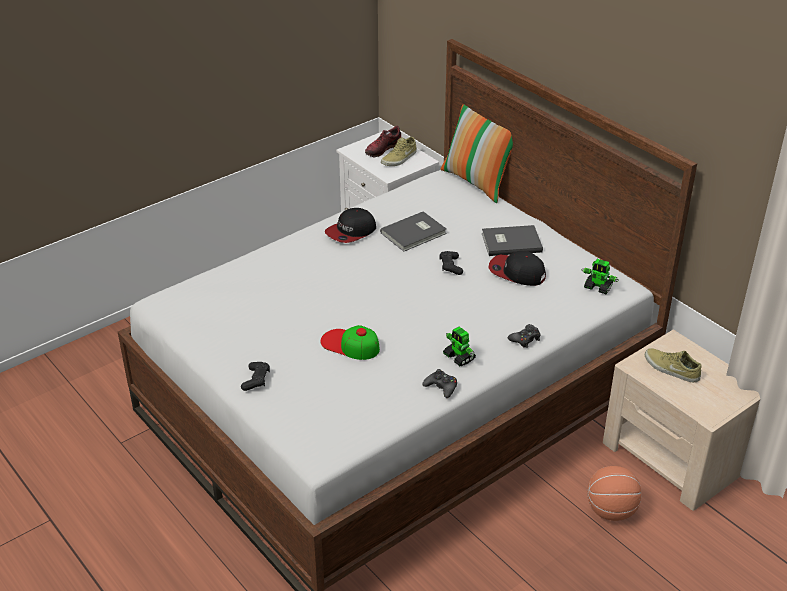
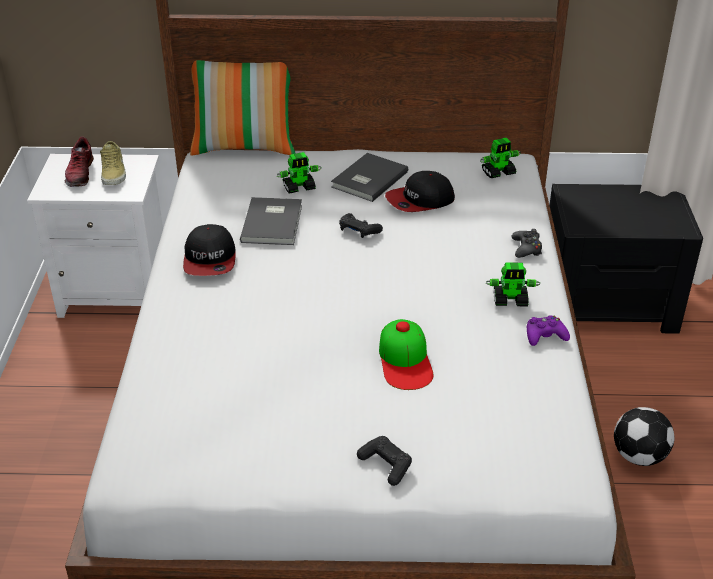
camera: 50 degrees left, 0 degrees up
(350, 344) = (405, 360): cap -> cap turned 75 degrees counterclockwise
(441, 387) = (545, 335): black game controller -> purple game controller
(463, 223) = (299, 187): none -> toy robot
(528, 547) = (639, 456): none -> football
(611, 510) = (638, 377): basketball -> none
(671, 369) = (603, 213): beige shoe -> none
(675, 456) = (608, 303): beige nightstand -> black nightstand

